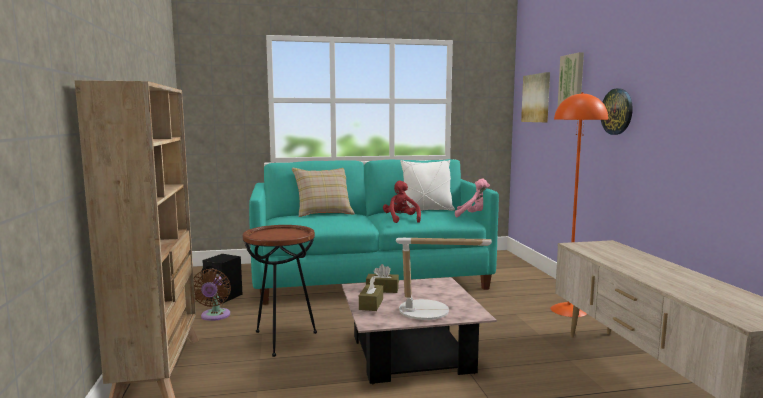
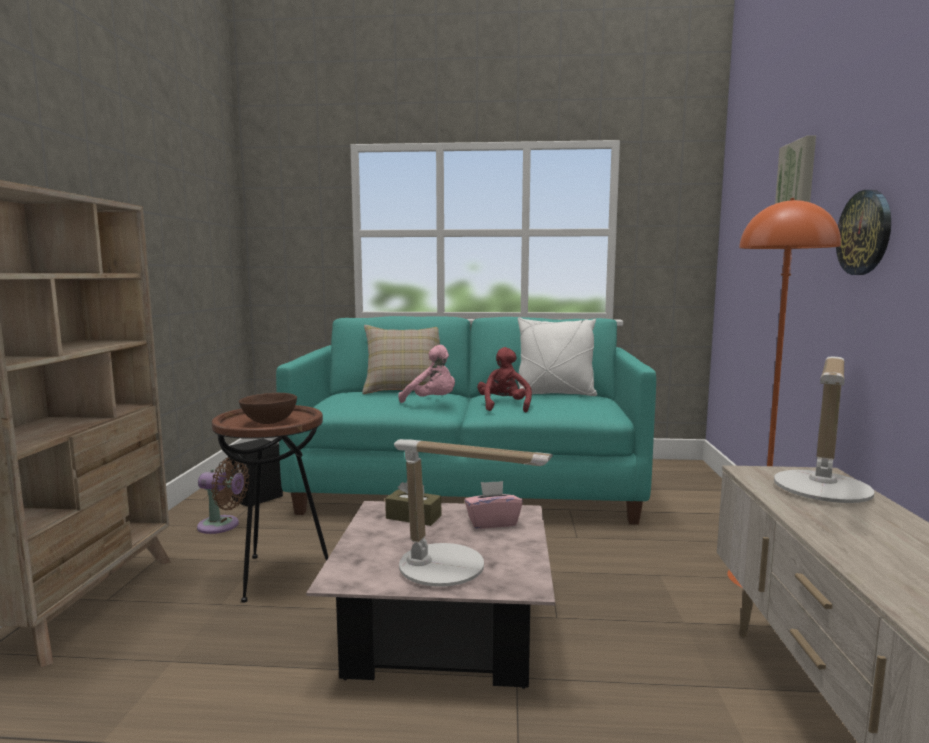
camera: 15 degrees right, 0 degrees up
(214, 316) = (222, 526): brown fan -> brown fan turned 90 degrees counterclockwise
(282, 236) = (268, 423): none -> brown bowl
(371, 304) = (372, 542): brown tissue box -> none
(431, 288) = (492, 522): none -> pink tissue box
(474, 215) = (621, 406): pink plush toy -> pink plush toy (432, 402)
(537, 98) = (747, 223): picture -> none
(613, 252) = (821, 494): none -> table lamp

